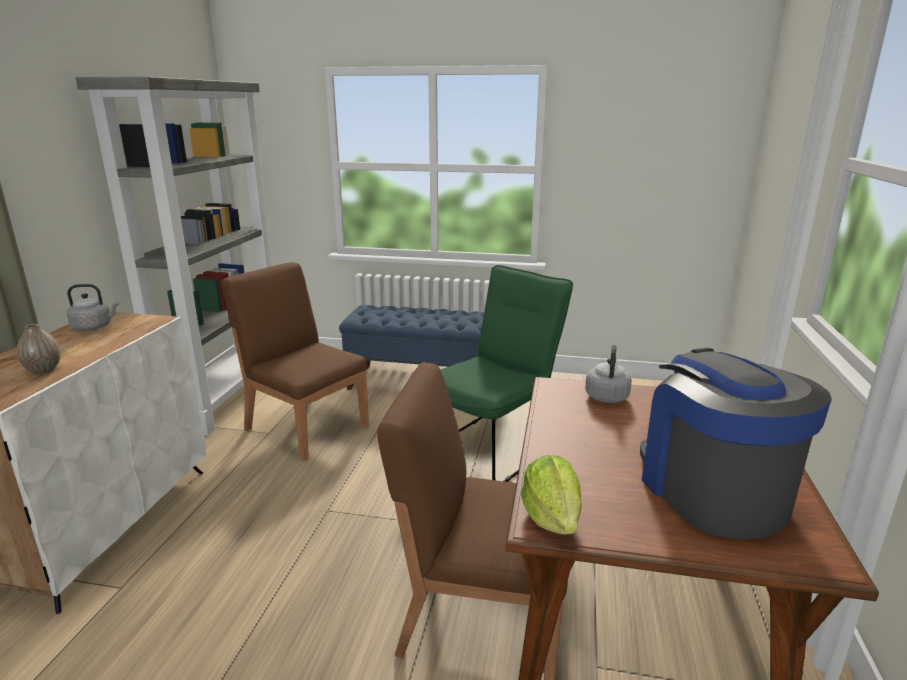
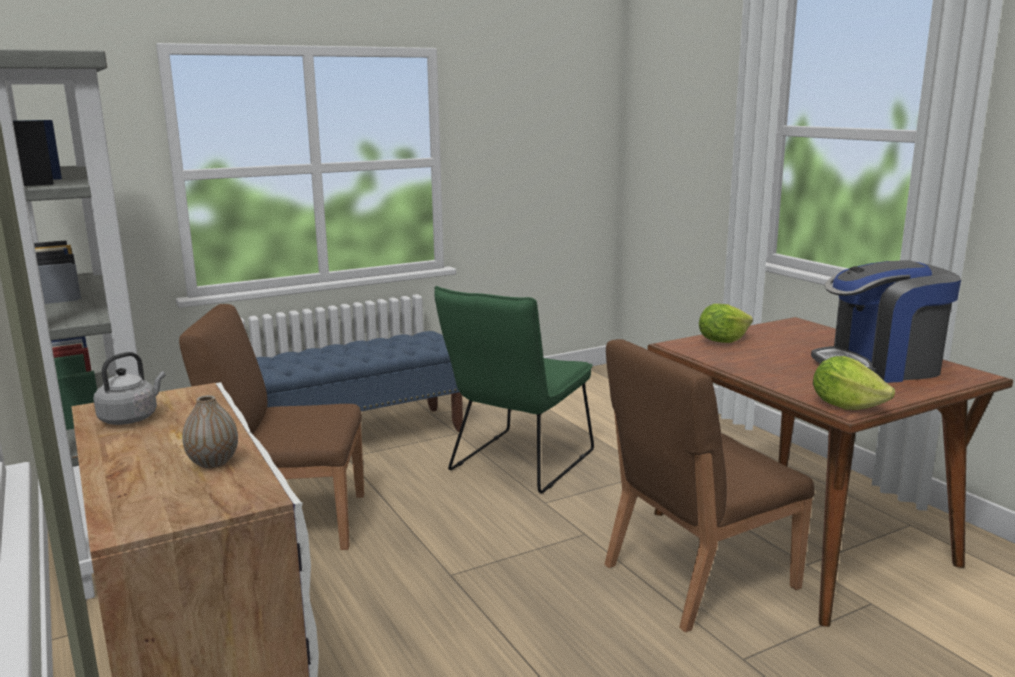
camera: 40 degrees left, 5 degrees down
(495, 446) = (517, 464): green chair -> green chair turned 150 degrees counterclockwise
(607, 396) = (722, 341): grey kettle -> lettuce
(711, 490) = (879, 366): coffee machine -> coffee machine turned 45 degrees counterclockwise

